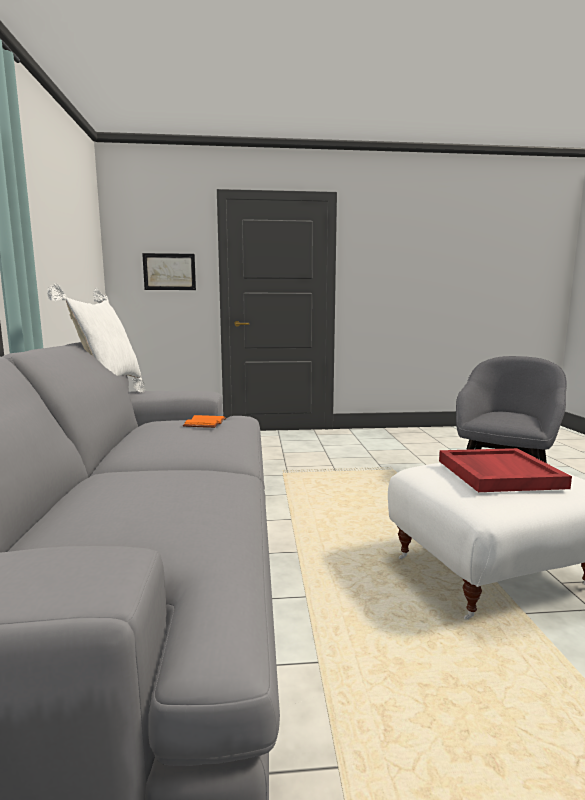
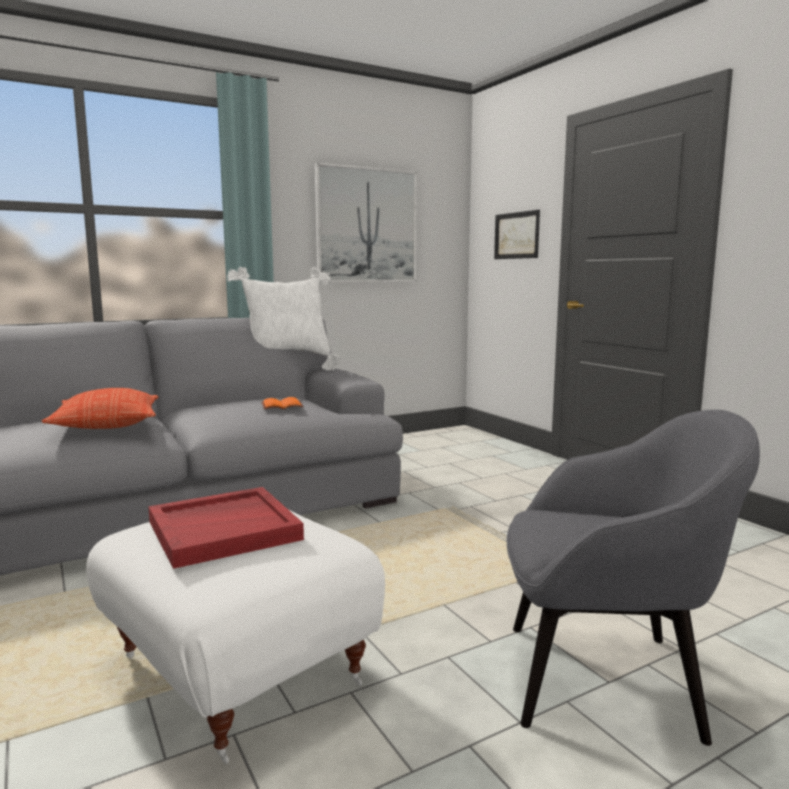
camera: 65 degrees right, 0 degrees up
(63, 249) = (367, 225): none -> picture
(172, 483) = (107, 425): none -> orange pillow

